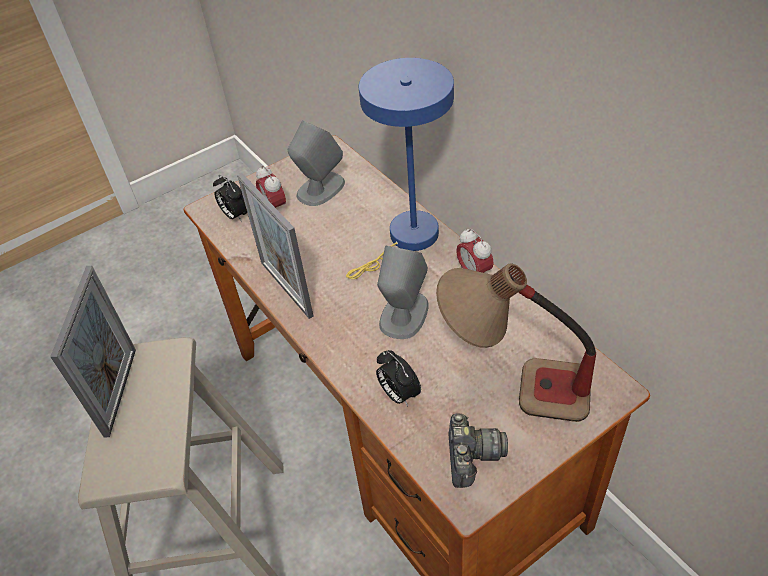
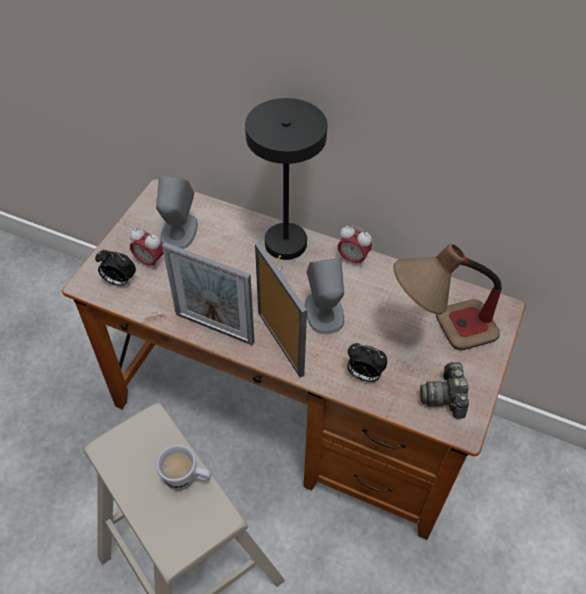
camera: 35 degrees left, 5 degrees up
(120, 391) = (131, 474): picture frame -> picture frame (280, 343)
(162, 418) = (187, 479): none -> white mug
(407, 239) = (284, 250): blue table lamp -> black table lamp
(472, 457) = (445, 397): camera -> camera turned 150 degrees counterclockwise

